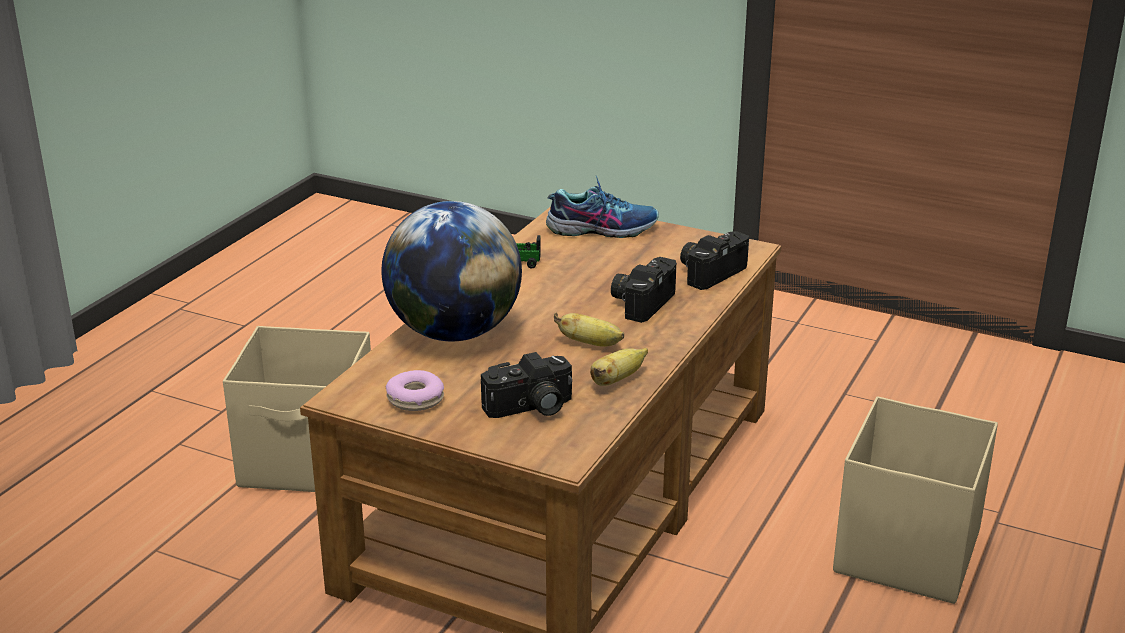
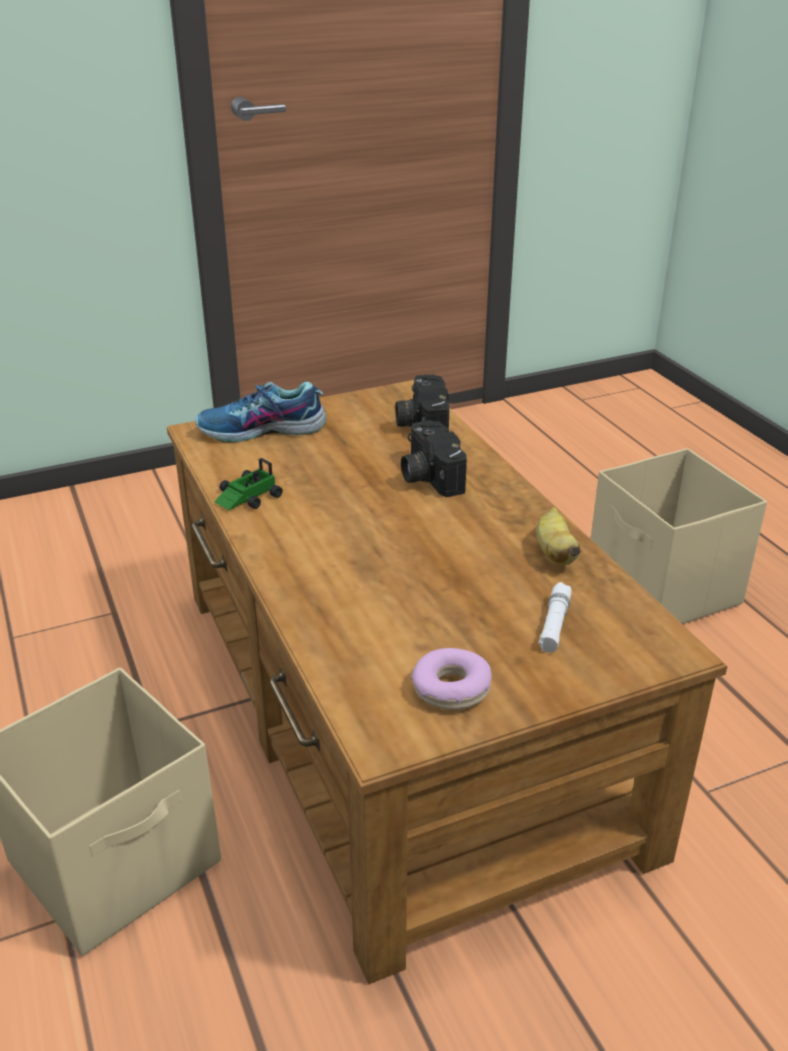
camera: 50 degrees left, 5 degrees up
(454, 333) = (342, 599): globe -> none
(530, 408) = (554, 624): camera -> white flashlight
(591, 344) = (470, 535): banana -> none
(602, 228) = (262, 431): shoe -> shoe turned 135 degrees counterclockwise

